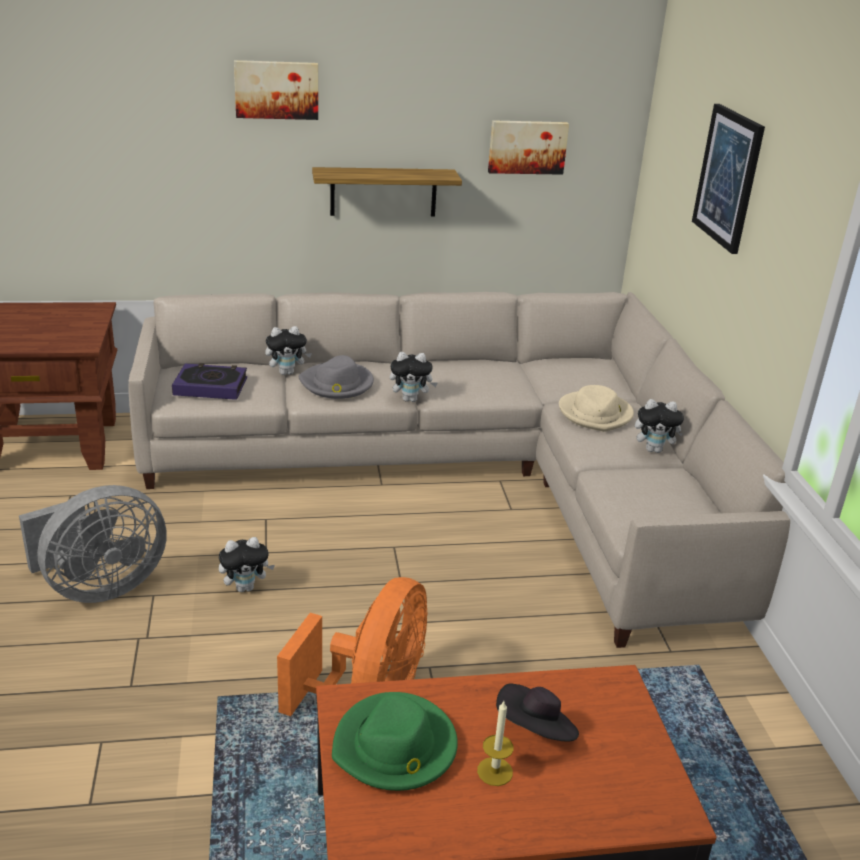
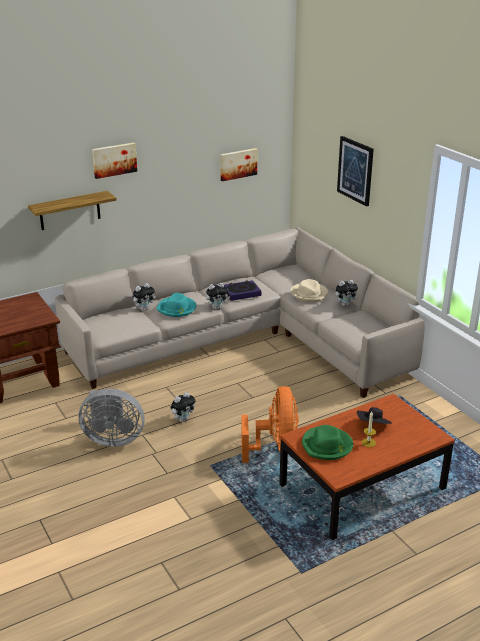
camera: 20 degrees left, 0 degrees up
(100, 587) = (113, 438): grey fan -> grey fan turned 60 degrees clockwise
(210, 386) = (115, 325): book -> book (241, 293)
(337, 384) = (177, 308): grey hat -> turquoise hat
(383, 192) = (170, 201): shelf -> shelf (70, 211)

